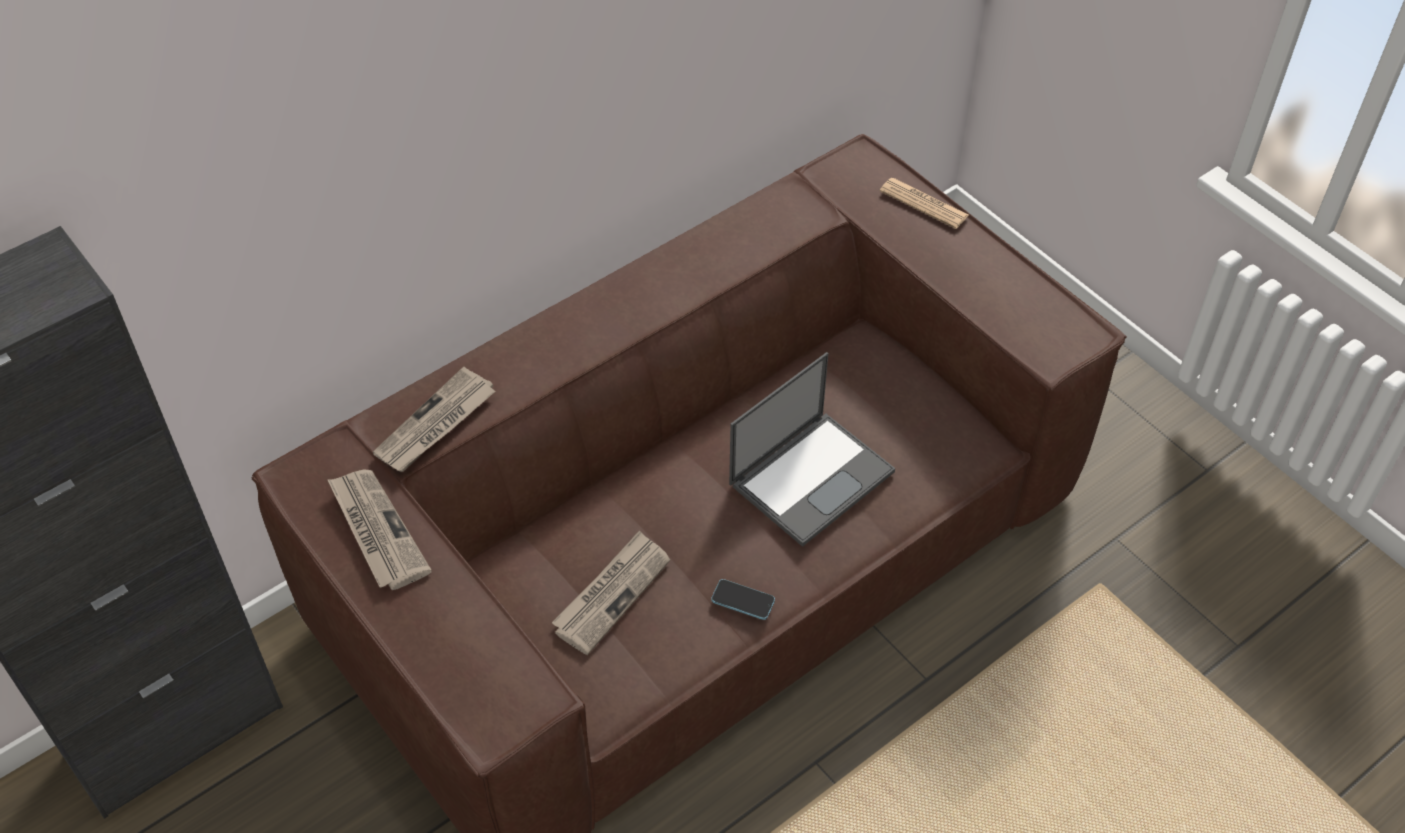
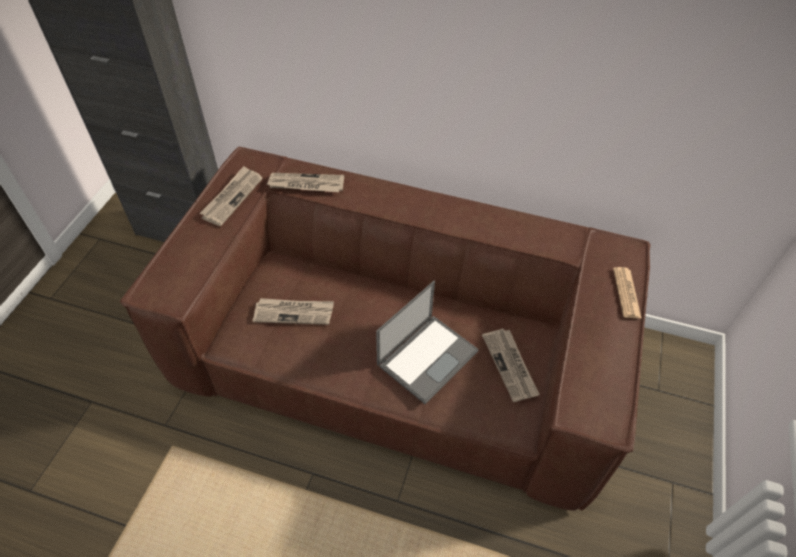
camera: 55 degrees right, 0 degrees up
(743, 600) = (328, 368): phone -> none
(812, 476) = (428, 356): laptop -> laptop turned 60 degrees counterclockwise
(892, 398) = (510, 365): none -> newspaper

